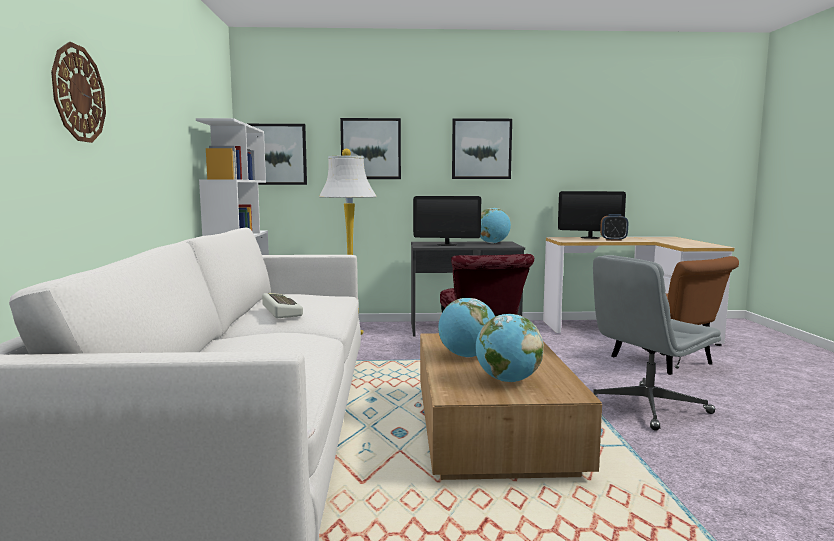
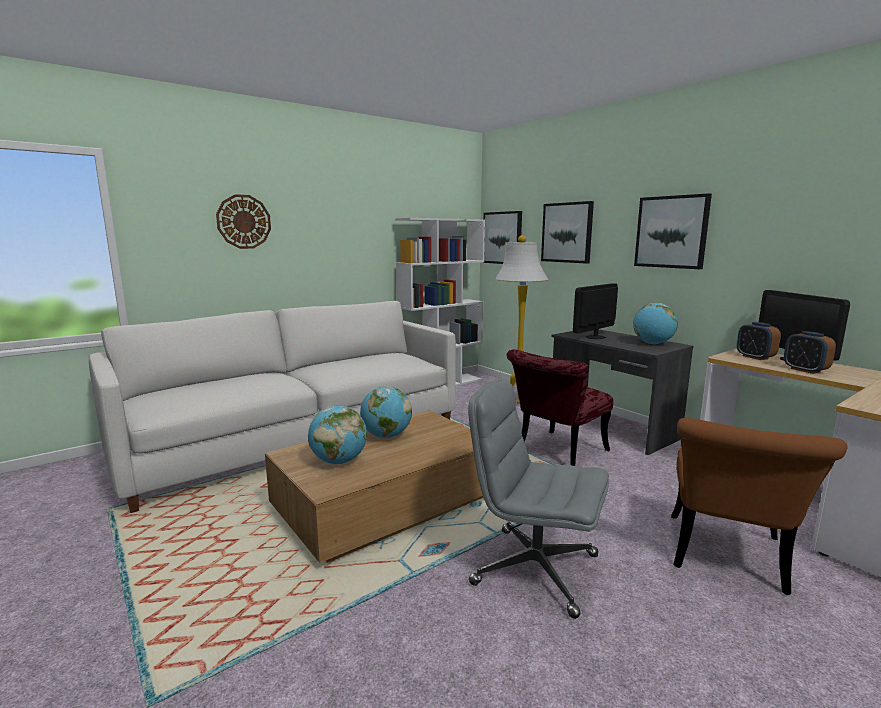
camera: 55 degrees right, 5 degrees up
(280, 311) = (332, 364): keyboard -> none
(447, 245) = (595, 337): monitor -> monitor turned 75 degrees clockwise
(573, 239) = (755, 357): none -> alarm clock

